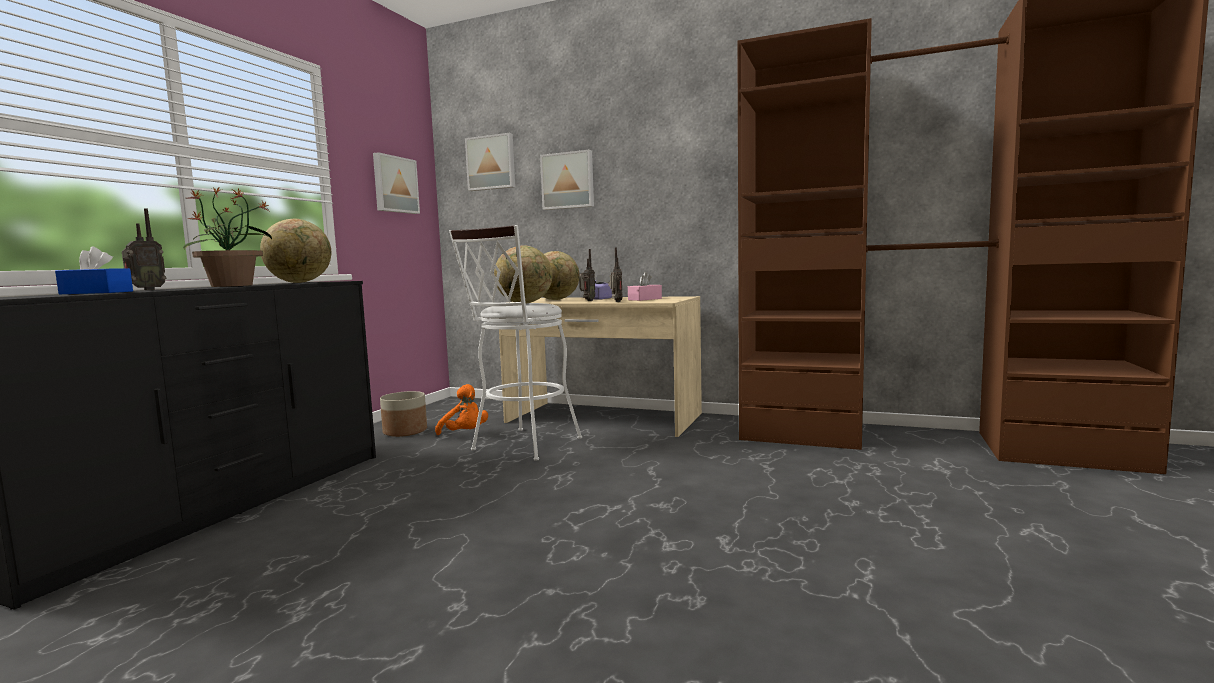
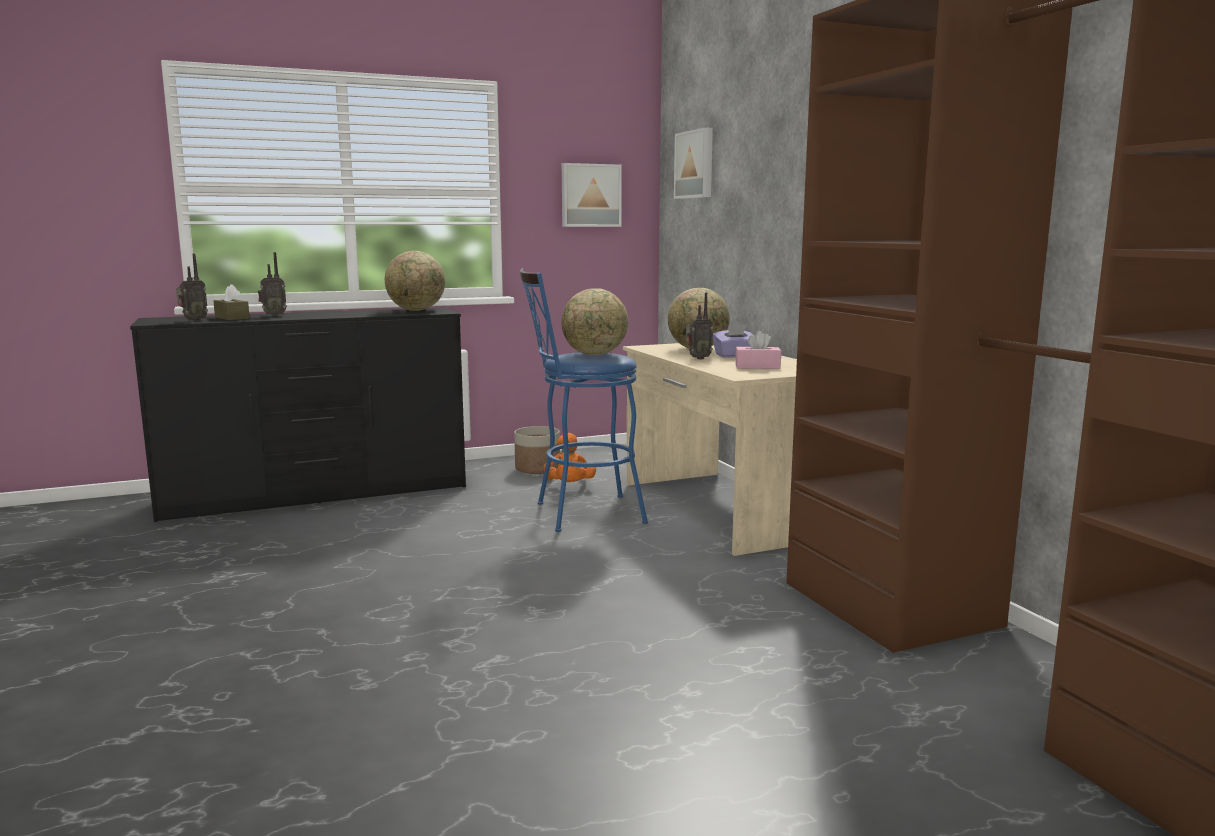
camera: 45 degrees right, 5 degrees up
(96, 293) = (232, 318): blue tissue box -> brown tissue box
(233, 286) = (346, 313): potted plant -> none
(521, 446) = (580, 513): white stool -> blue stool
(568, 181) = (750, 192): picture -> none
(615, 302) = (704, 366): radio -> radio (193, 320)

